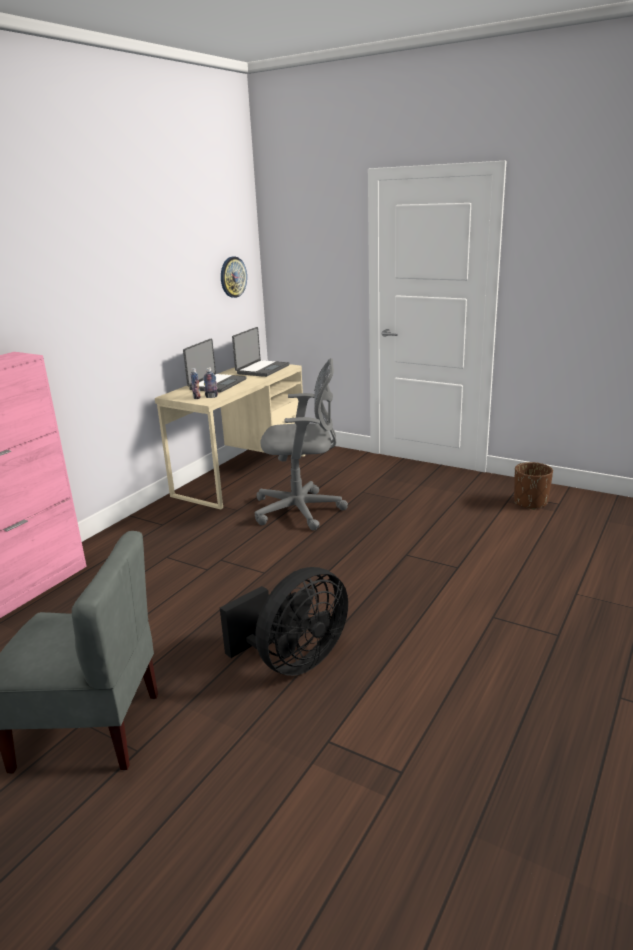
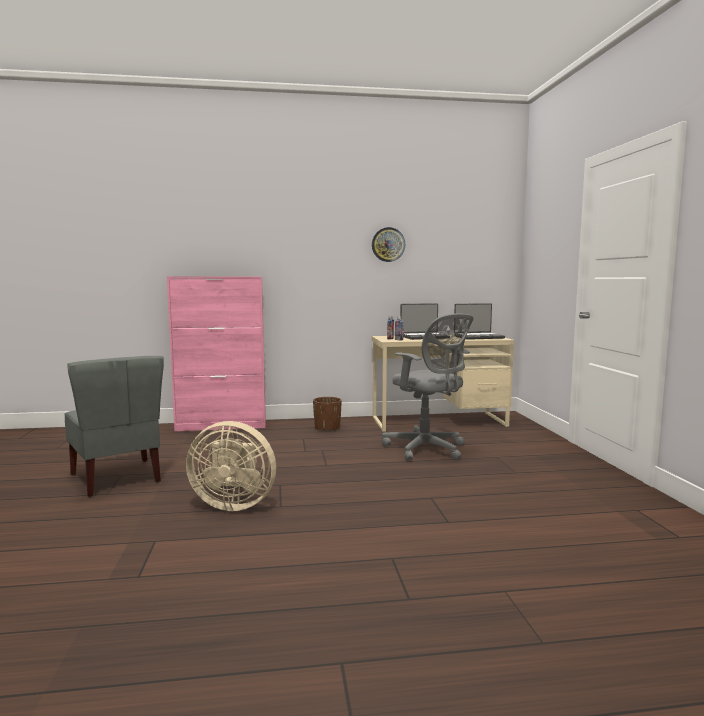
camera: 50 degrees right, 15 degrees down
(233, 277) = (482, 261): wall clock -> wall clock (388, 244)
(293, 661) = (233, 504): black fan -> beige fan
(530, 502) = (644, 522): brown planter -> brown planter (327, 428)

